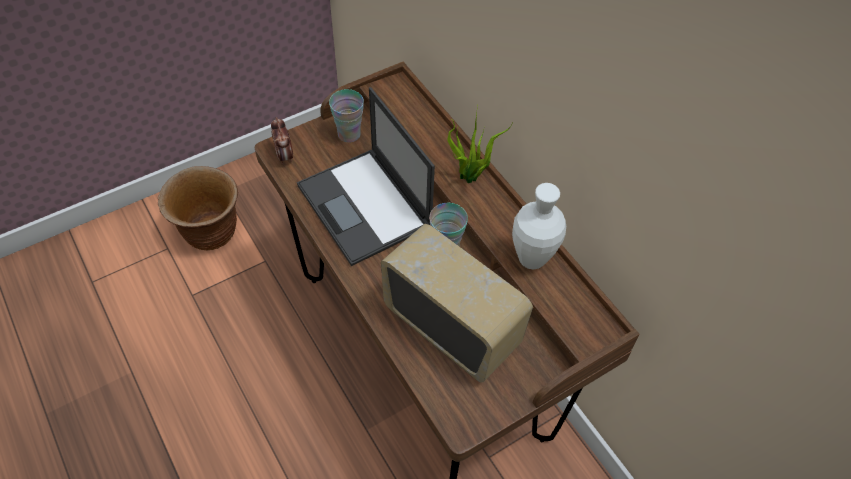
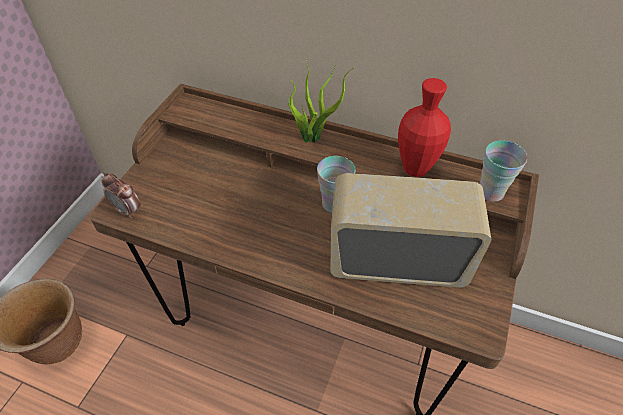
camera: 35 degrees left, 5 degrees down
(349, 134) = (173, 163): cup -> cup (490, 192)
(365, 207) = (239, 210): laptop -> none
(531, 259) = (415, 168): white vase -> red vase

